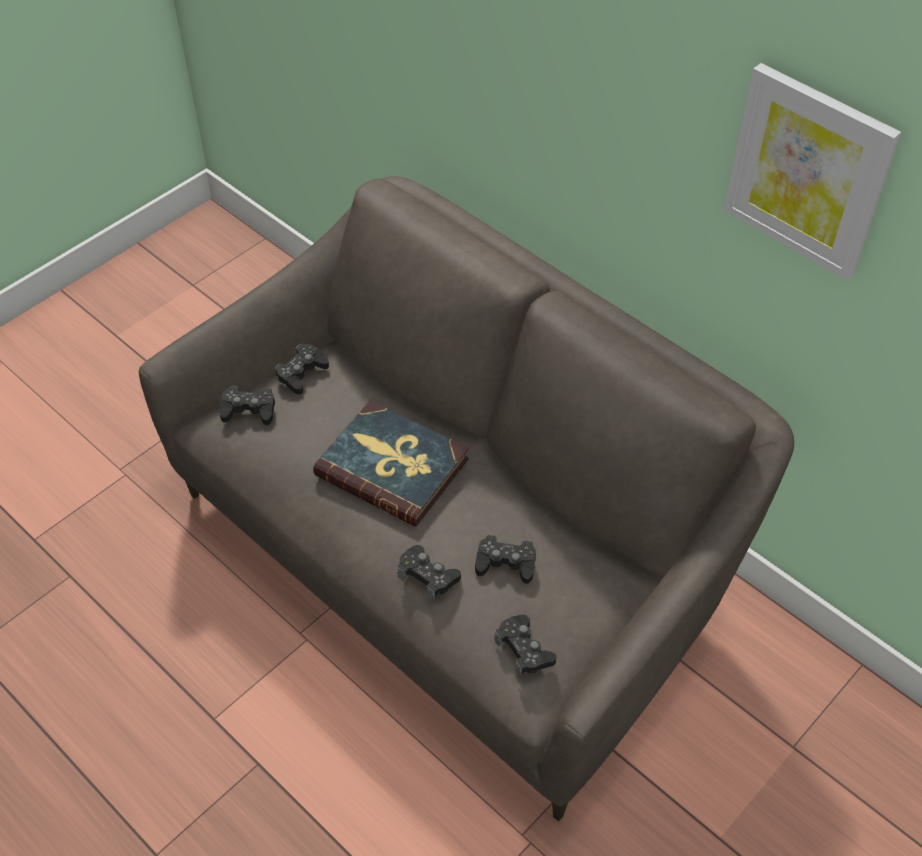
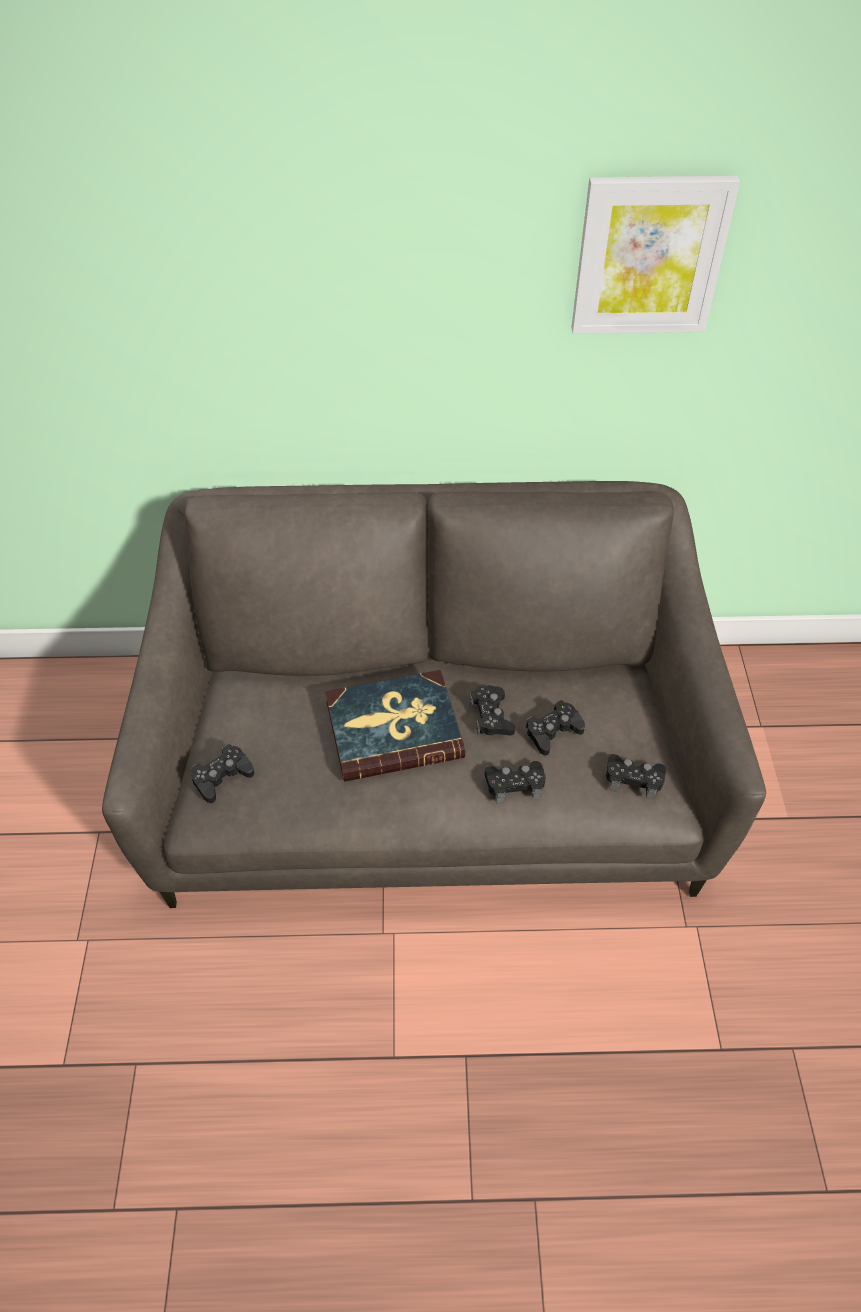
camera: 45 degrees left, 0 degrees up
(301, 373) = (229, 716): black game controller -> black game controller (491, 716)

